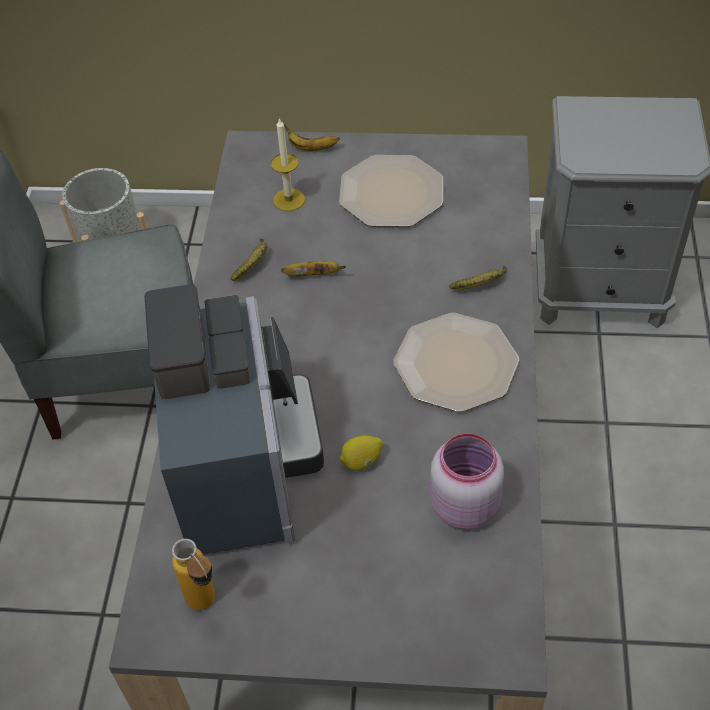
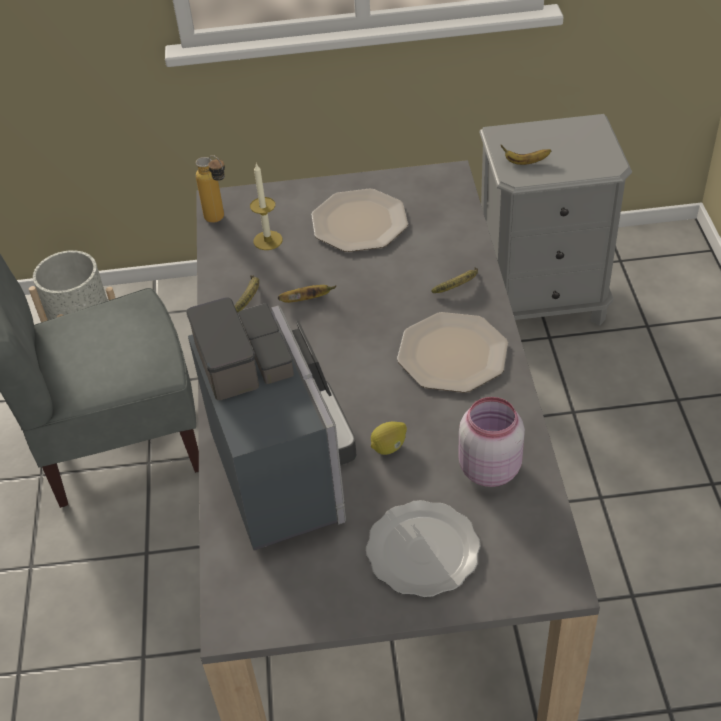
camera: 10 degrees left, 5 degrees down
(207, 607) = (279, 590): bottle -> bottle (220, 220)
(311, 148) = (277, 194): banana -> banana (525, 162)
(369, 591) = (423, 552): none -> plate

